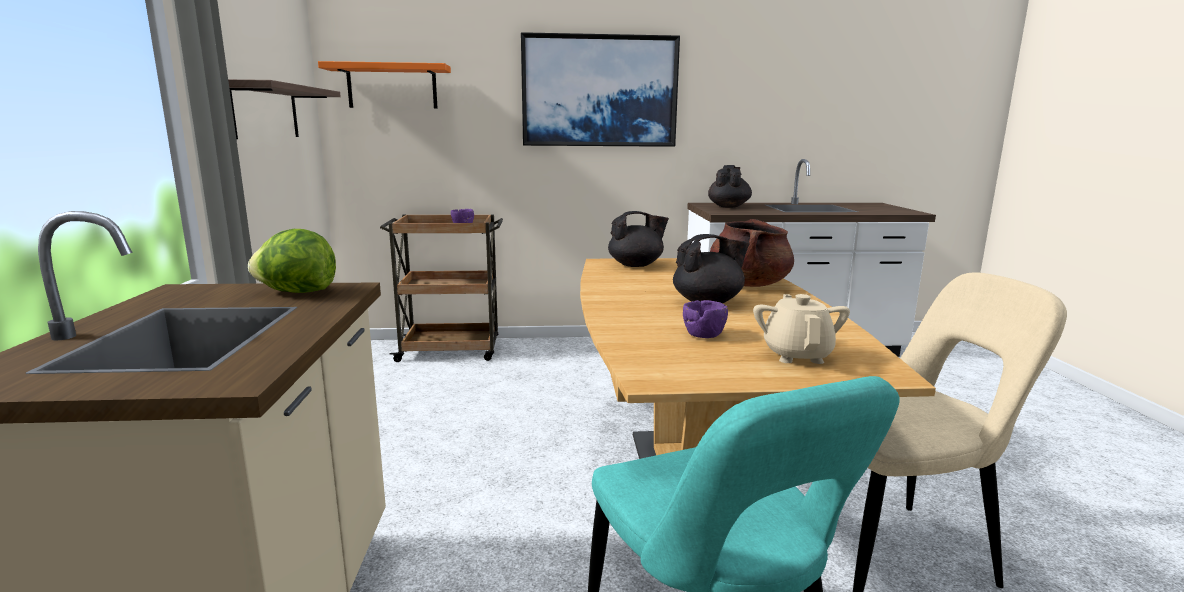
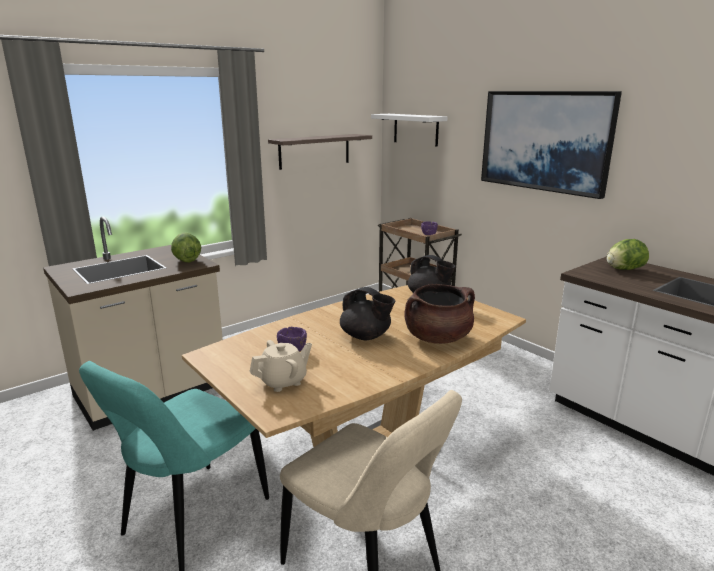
camera: 55 degrees right, 5 degrees up
(392, 87) = (415, 129): orange shelf -> white shelf
(728, 206) = (624, 269): black teapot -> lettuce

